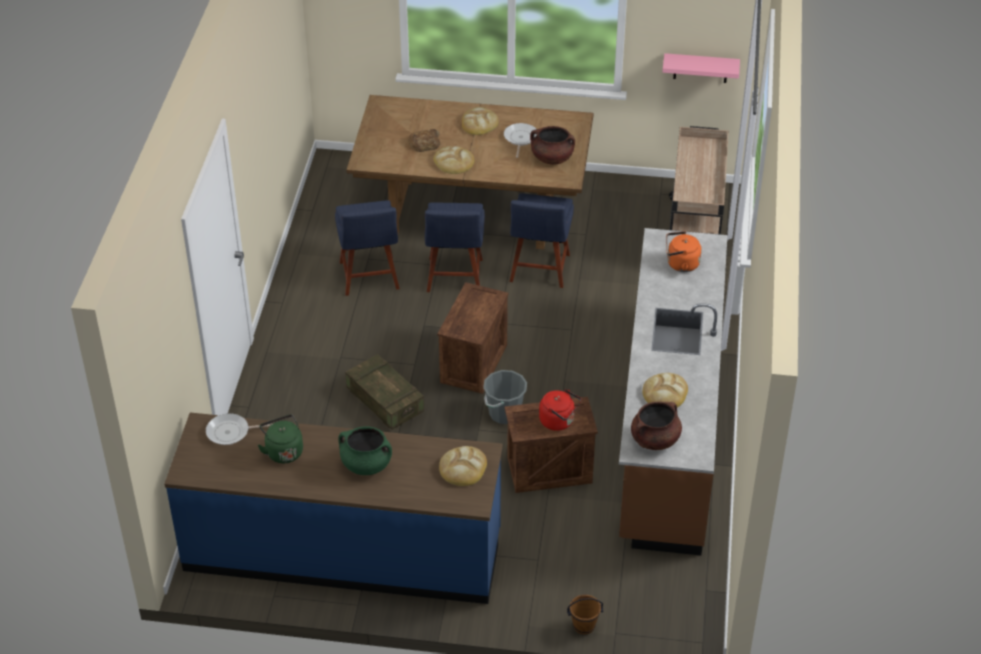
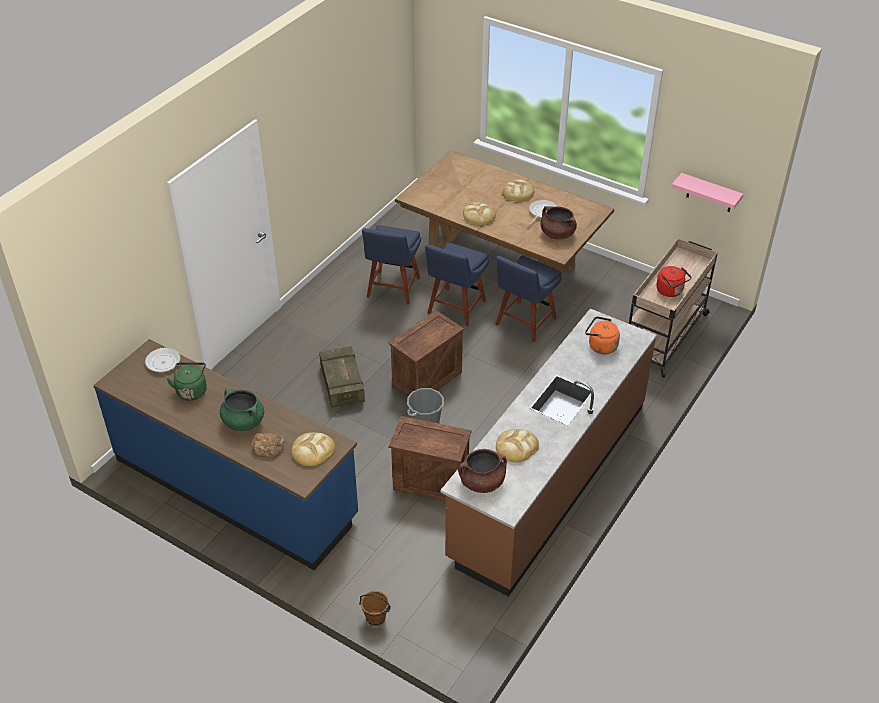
camera: 25 degrees right, 0 degrees up
(425, 143) = (466, 195): bread -> bread (268, 447)
(559, 421) = (435, 442): red kettle -> red kettle (671, 291)

